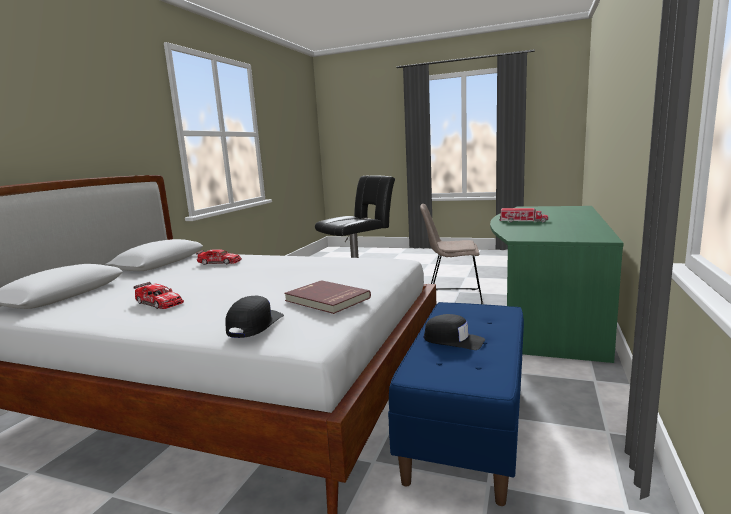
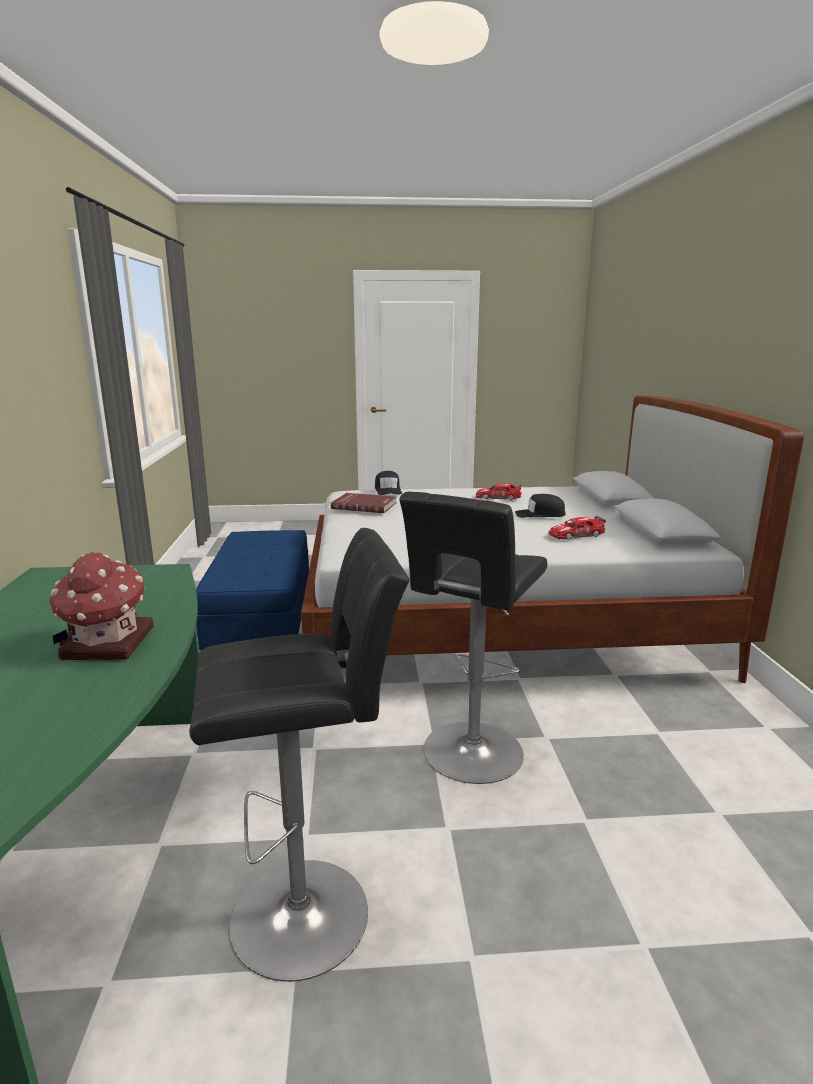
camera: 155 degrees right, 5 degrees up
(451, 297) = (311, 912): beige chair -> black stool
(453, 340) = (268, 553): black cap -> black cap (539, 514)
(523, 221) = (107, 645): toy truck -> toy house

